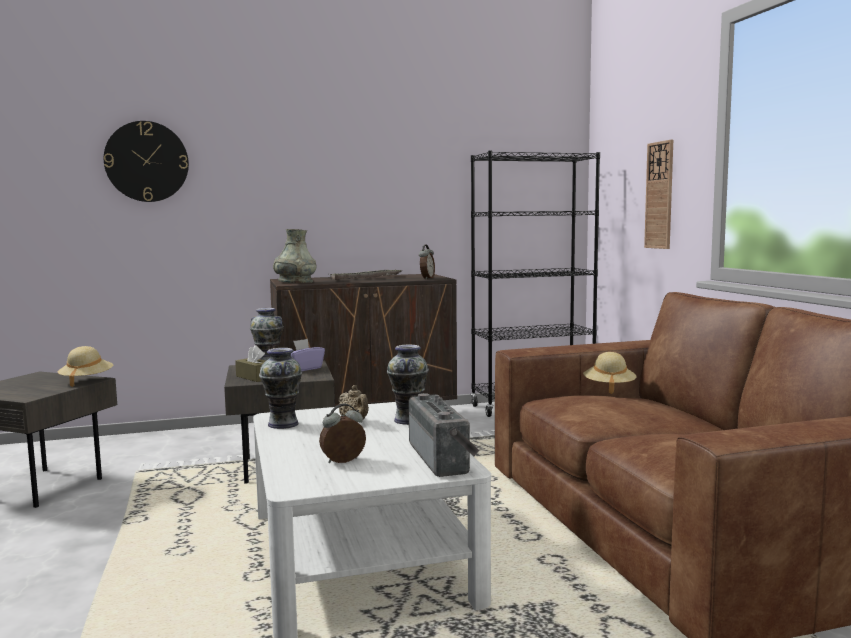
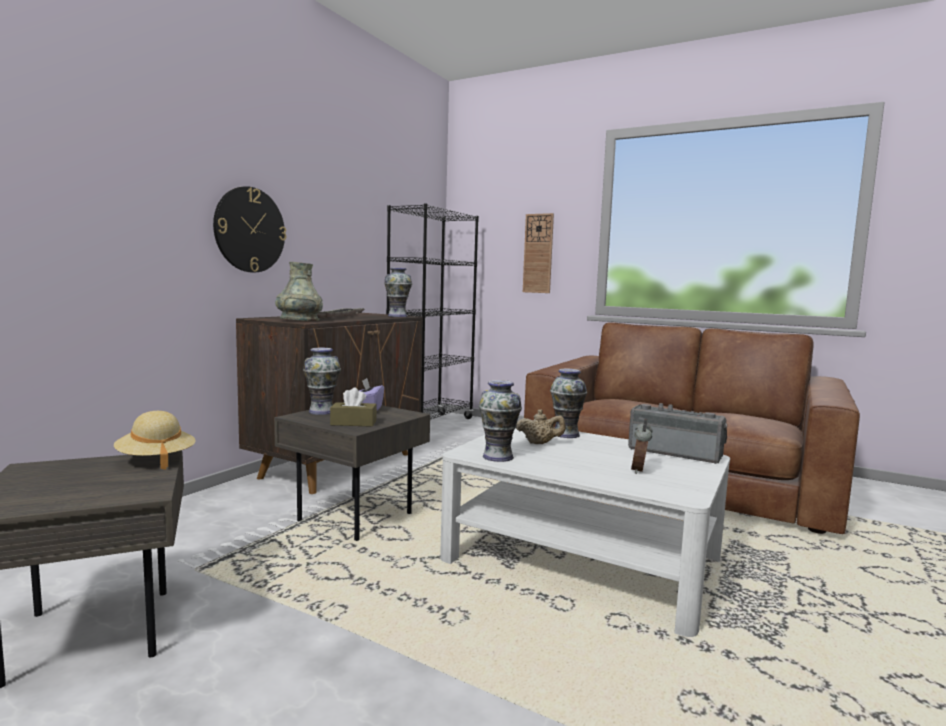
camera: 45 degrees left, 0 degrees up
(147, 161) = (89, 157): wall clock -> wall clock (250, 230)
(426, 278) = (397, 316): alarm clock -> vase
(609, 387) = (593, 393): beige hat -> none

